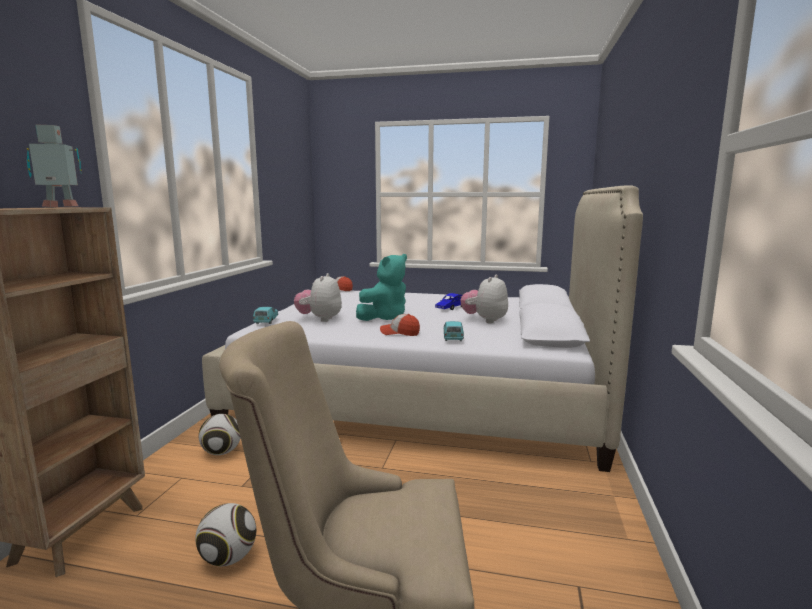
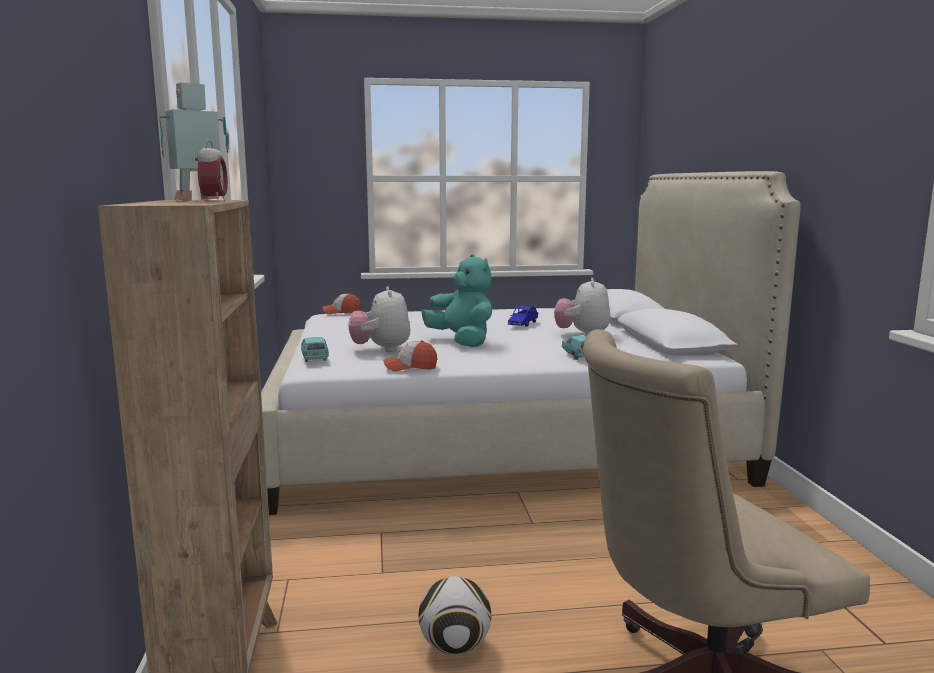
camera: 20 degrees left, 0 degrees up
(45, 208) = (214, 201): none -> alarm clock
(221, 452) = (309, 541): football -> none
(385, 318) = (462, 341): turquoise plush toy -> turquoise plush toy turned 60 degrees counterclockwise
(400, 333) = (509, 356): cap -> cap (410, 367)

